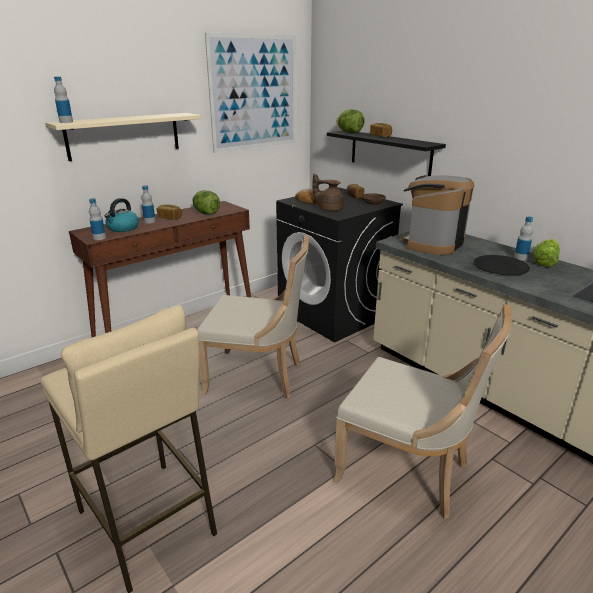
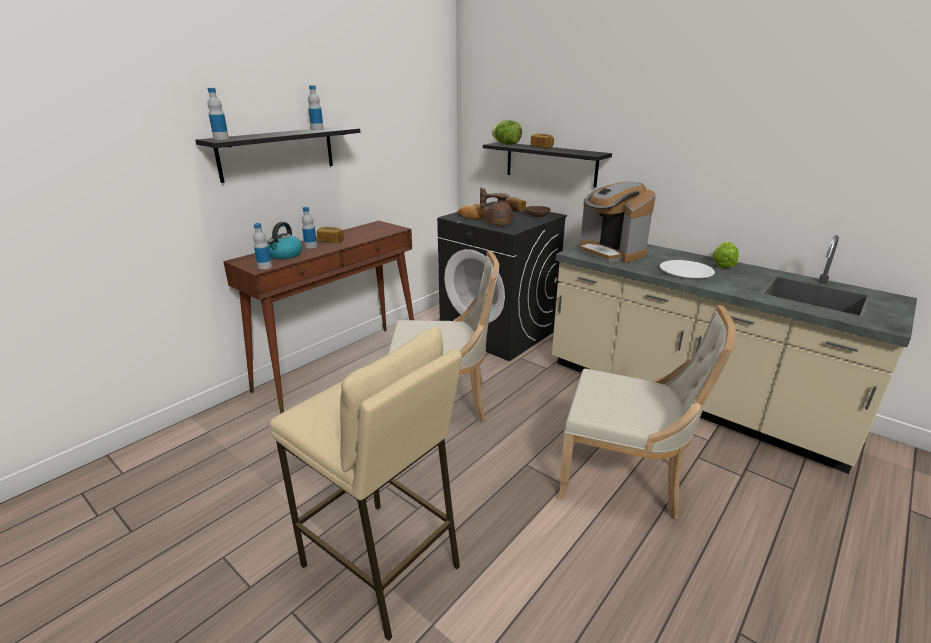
camera: 10 degrees left, 0 degrees up
(124, 136) = (277, 153): beige shelf -> black shelf
(206, 213) = (368, 234): lettuce -> none
(254, 93) = (404, 104): picture -> none
(432, 243) = (611, 252): coffee machine -> coffee machine turned 60 degrees counterclockwise
(500, 267) = (686, 271): black plate -> white plate
(520, 258) = (699, 261): bottle -> bottle (317, 129)

